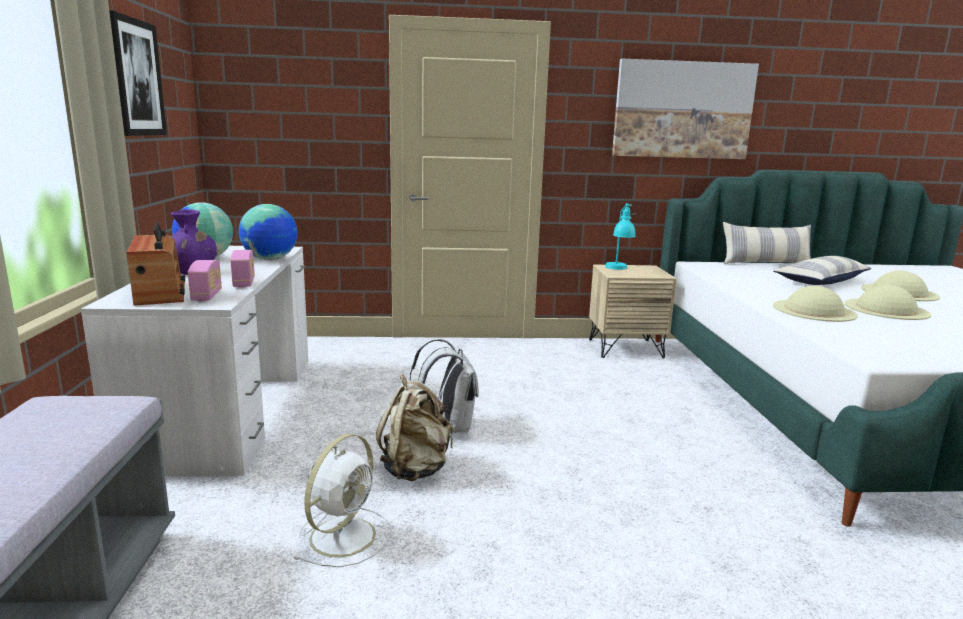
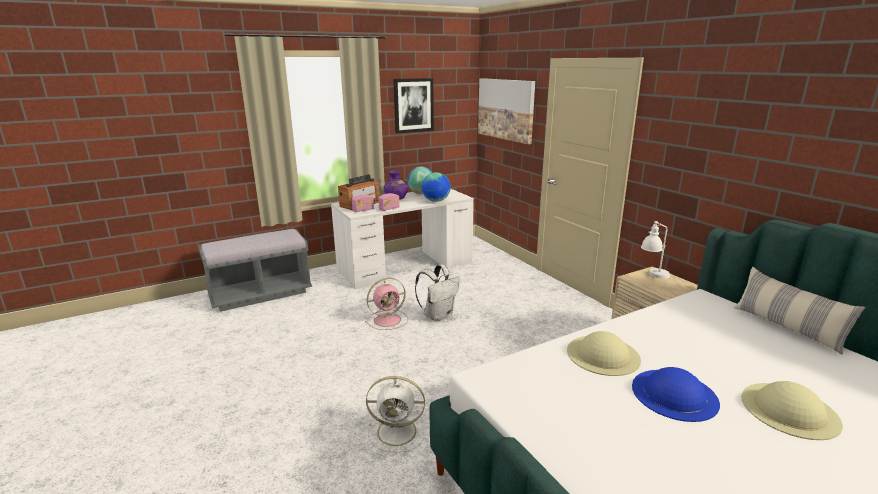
camera: 65 degrees right, 5 degrees up
(344, 535) = (328, 320): white fan -> white fan (398, 432)
(416, 469) = (388, 320): beige backpack -> pink fan
(619, 269) = (653, 276): turquoise table lamp -> white table lamp
(682, 110) = (749, 142): picture -> picture (506, 109)
(821, 281) = (752, 360): pillow -> none
(886, 309) = (674, 394): beige hat -> blue hat

